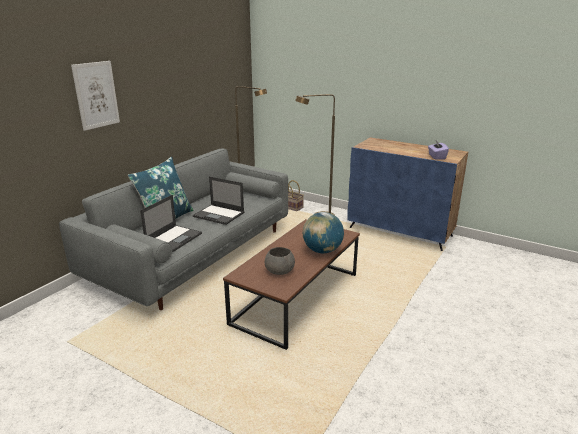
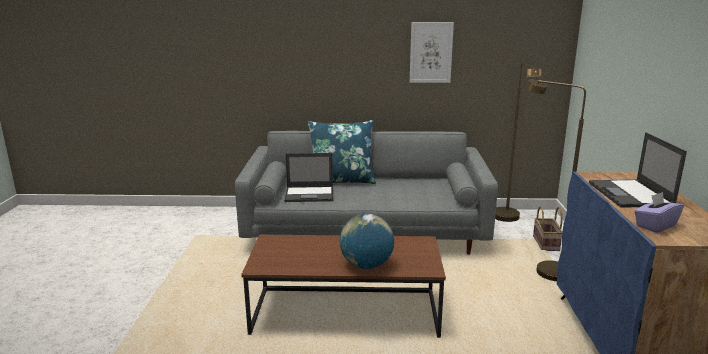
camera: 60 degrees right, 5 degrees down
(96, 95) = (321, 44): picture -> picture (431, 52)
(219, 215) = (381, 195): laptop -> laptop (631, 194)
(280, 270) = (297, 255): grey bowl -> none

